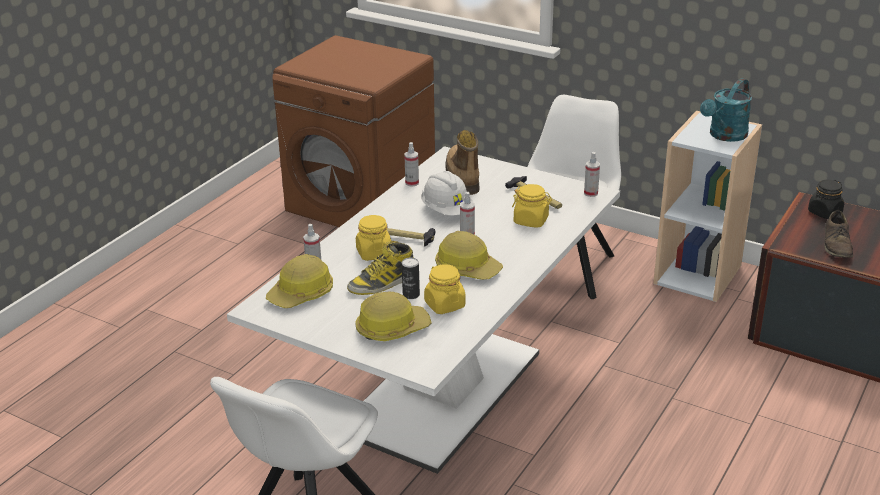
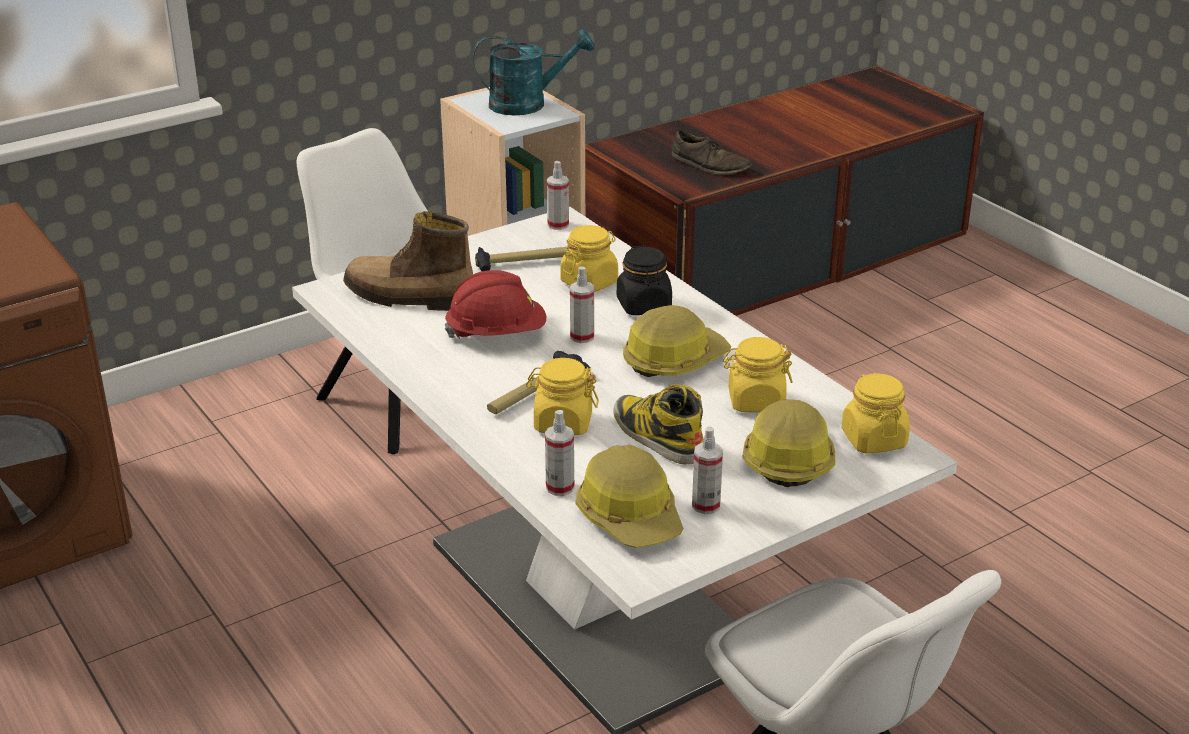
camera: 65 degrees left, 0 degrees up
(382, 283) = (657, 436): boot -> boot turned 150 degrees clockwise
(411, 295) = (709, 421): can -> none
(412, 183) = (380, 340): spray bottle -> spray bottle (706, 505)
(434, 353) = (873, 439): none -> yellow jar
(447, 211) = (497, 334): white hard hat -> red hard hat
(724, 136) = (528, 104): turquoise watering can -> turquoise watering can turned 75 degrees counterclockwise
(824, 213) = (640, 149): black jar -> black jar (644, 305)

